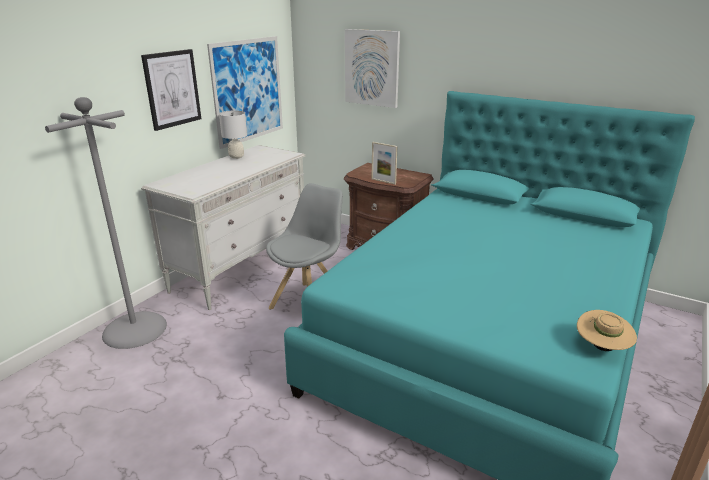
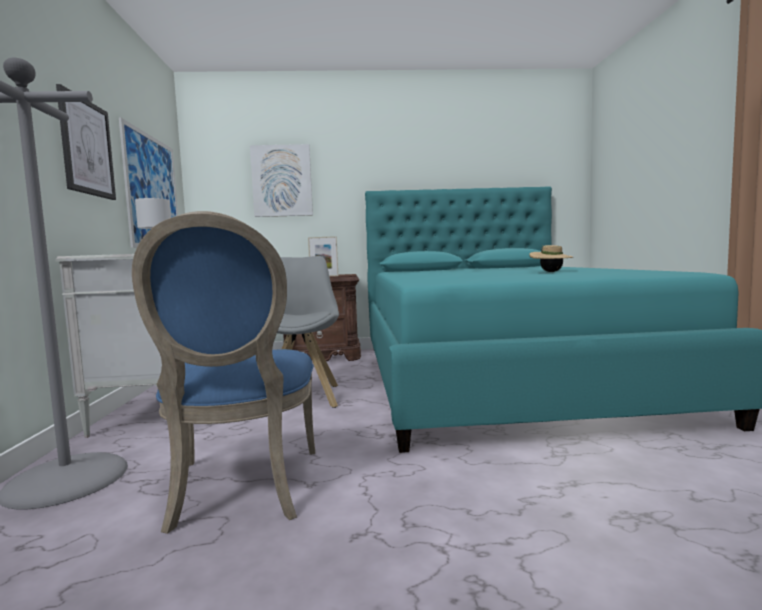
camera: 35 degrees left, 20 degrees down
(189, 382) = (241, 490): none -> blue chair
(601, 347) = (675, 270): beige hat -> beige hat (550, 272)

